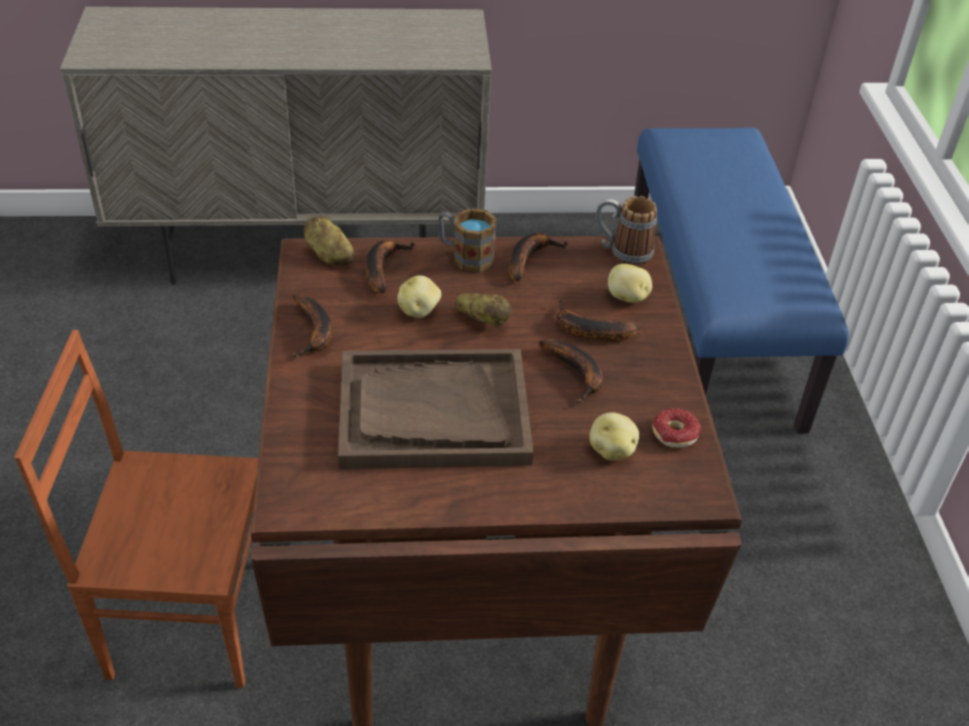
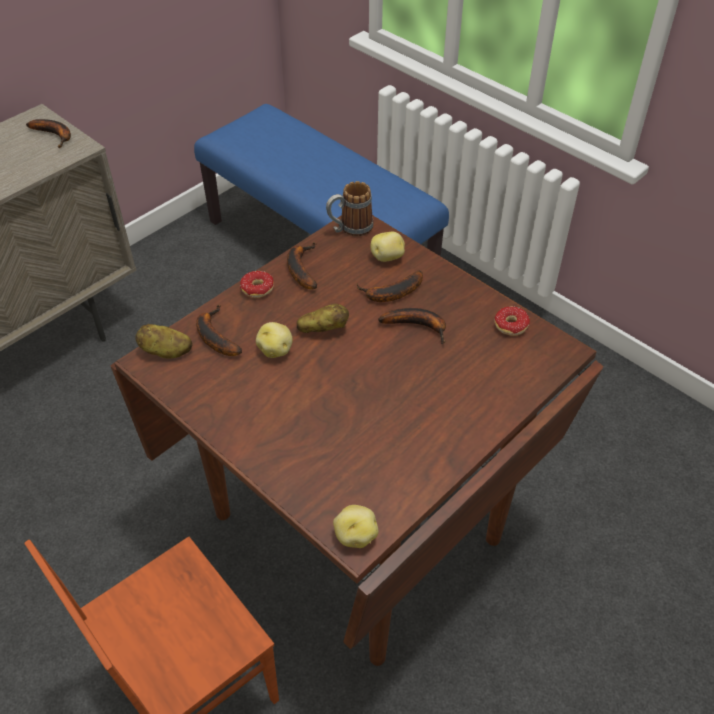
camera: 40 degrees left, 5 degrees up
(314, 332) = (226, 413): banana -> banana (55, 135)
(433, 413) = (368, 411): brown tray -> none
(465, 256) = (259, 293): mug -> donut
(612, 449) = (491, 359): potato -> potato (355, 535)

